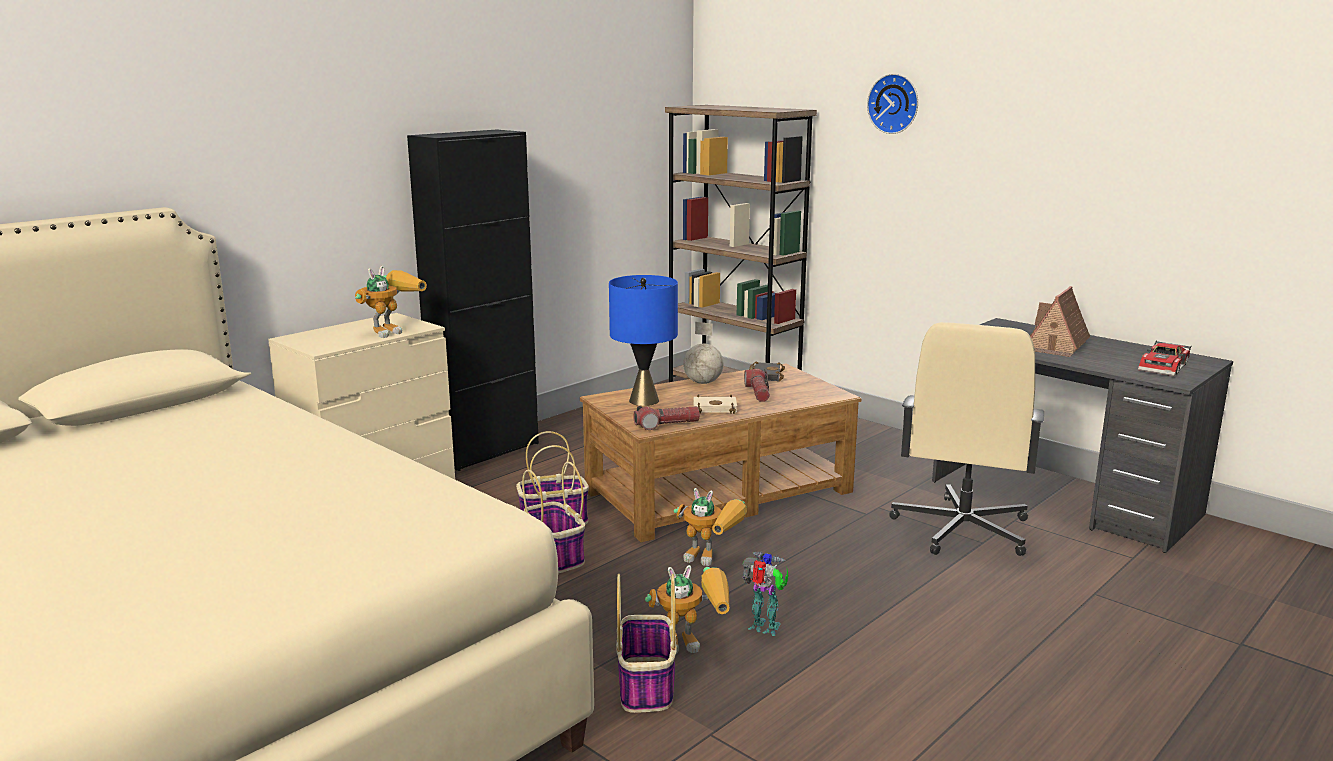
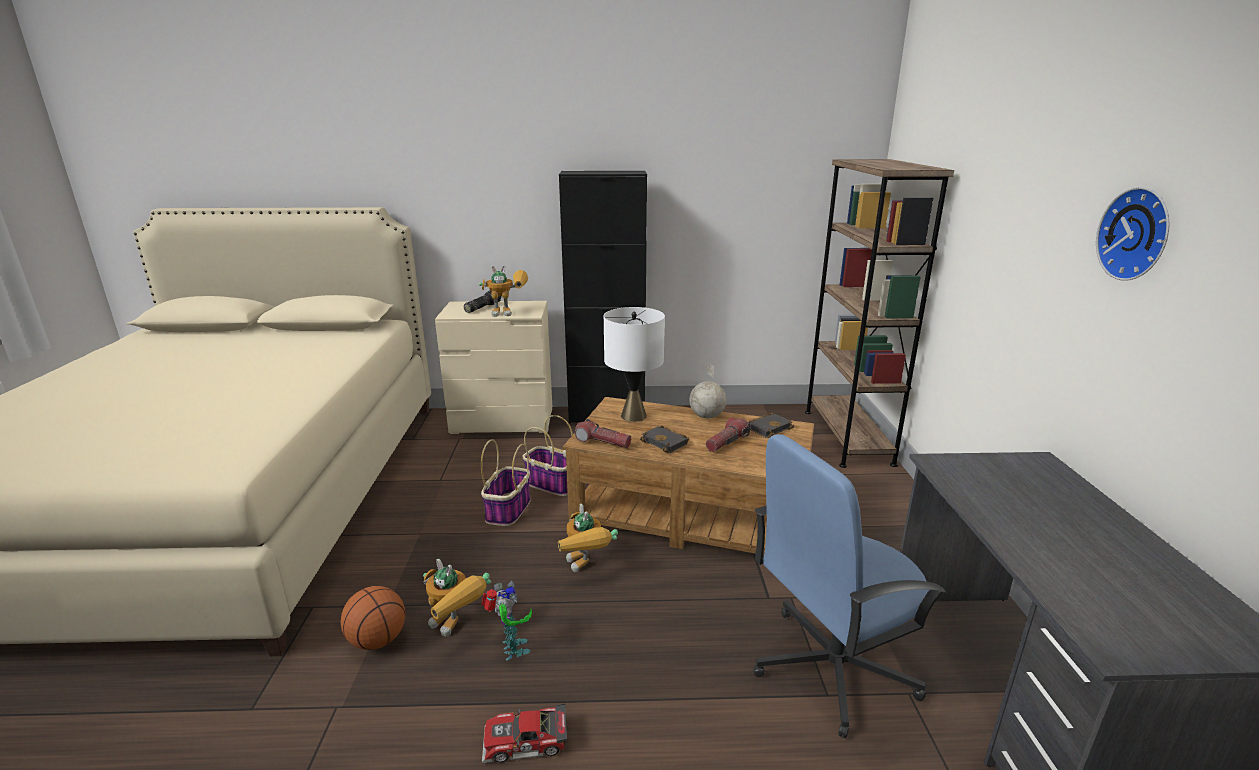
camera: 45 degrees right, 5 degrees up
(339, 334) = (482, 307): none -> flashlight
(643, 400) = (633, 415): blue table lamp -> white table lamp
(646, 686) = (377, 640): basket -> basketball
(716, 408) = (666, 442): beige book -> black book
(894, 103) = (1014, 168): wall clock -> wall clock (1138, 234)
(961, 529) = (830, 667): beige office chair -> blue office chair
(1056, 346) = (1043, 516): toy house -> none
(1165, 367) = (1149, 620): toy car -> toy car (525, 743)

